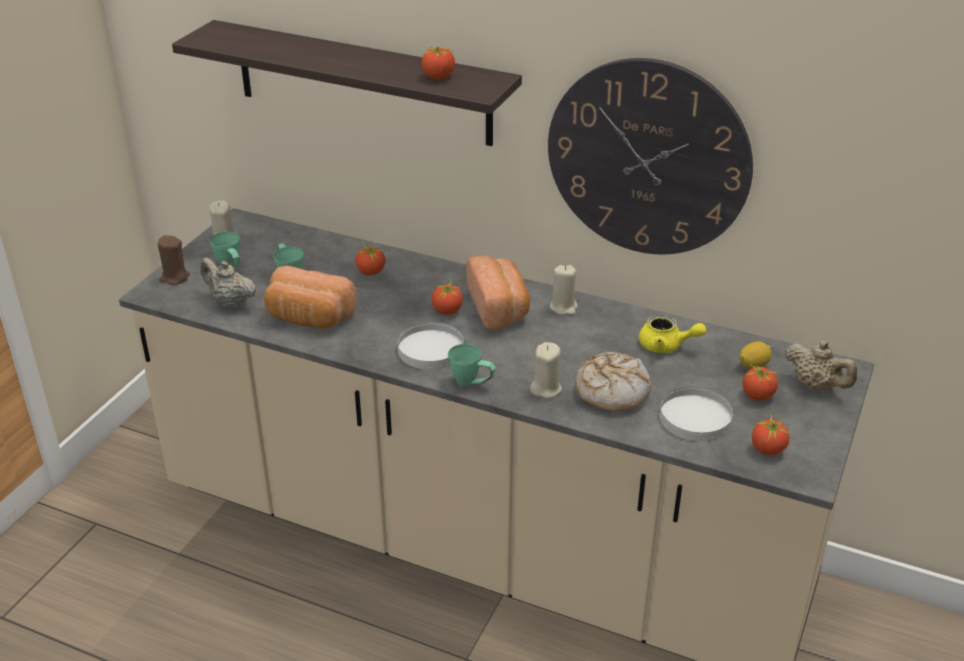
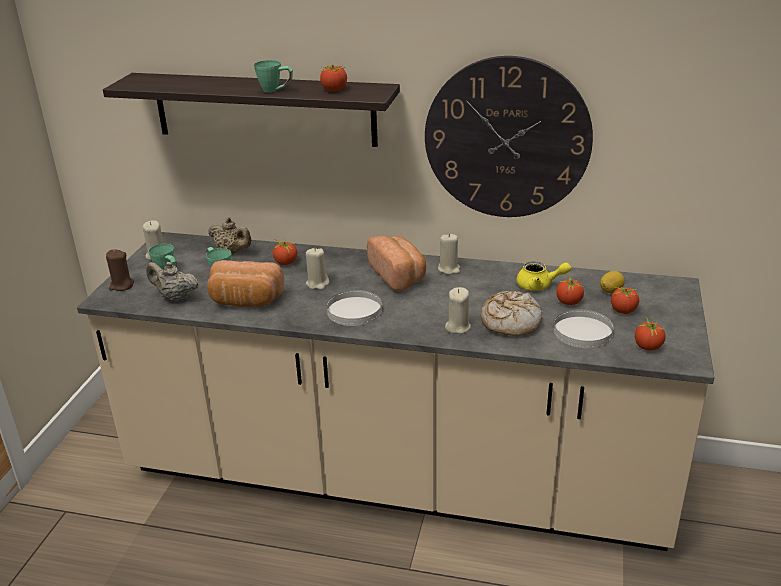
camera: 10 degrees left, 5 degrees down
(399, 306) = (317, 283): none -> beige candle
(447, 310) = (357, 282): tomato -> tomato (568, 302)
(472, 383) = (397, 331): green mug -> green mug (276, 91)
(816, 386) = (663, 298): beige teapot -> beige teapot (232, 251)

